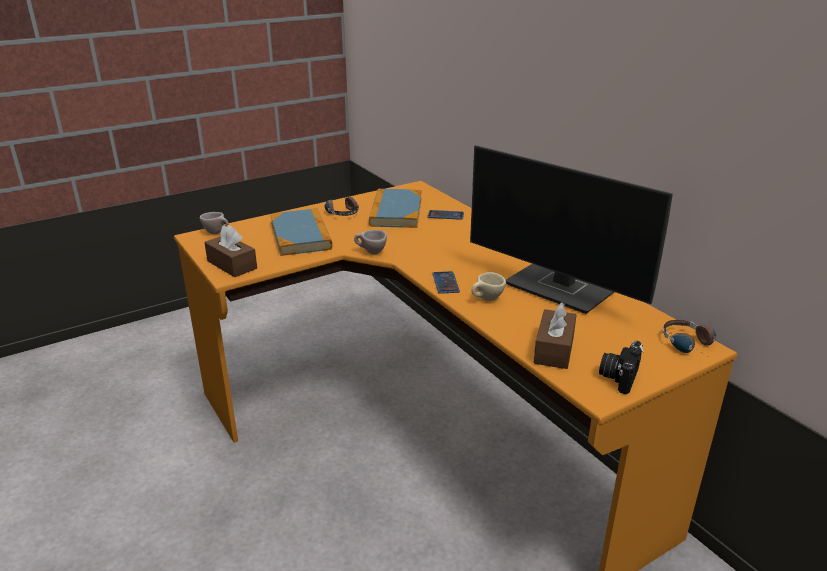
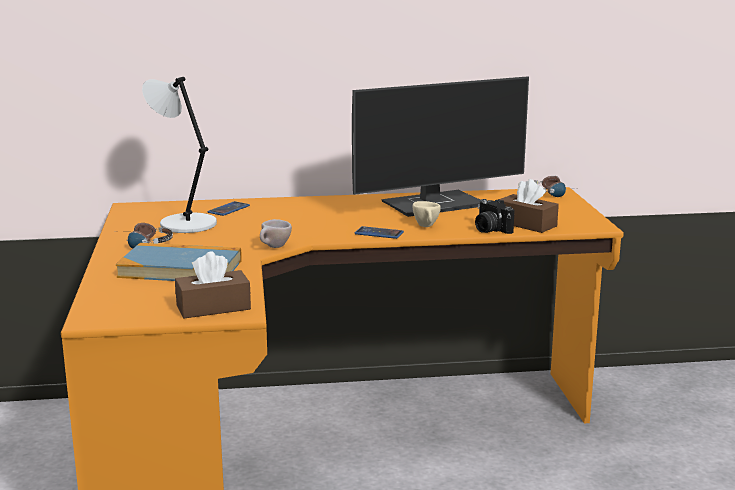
camera: 65 degrees left, 10 degrees down
(217, 233) = (100, 306): beige cup -> none
(396, 212) = (185, 224): book -> grey table lamp
(618, 376) = (577, 217): camera -> camera (490, 229)

